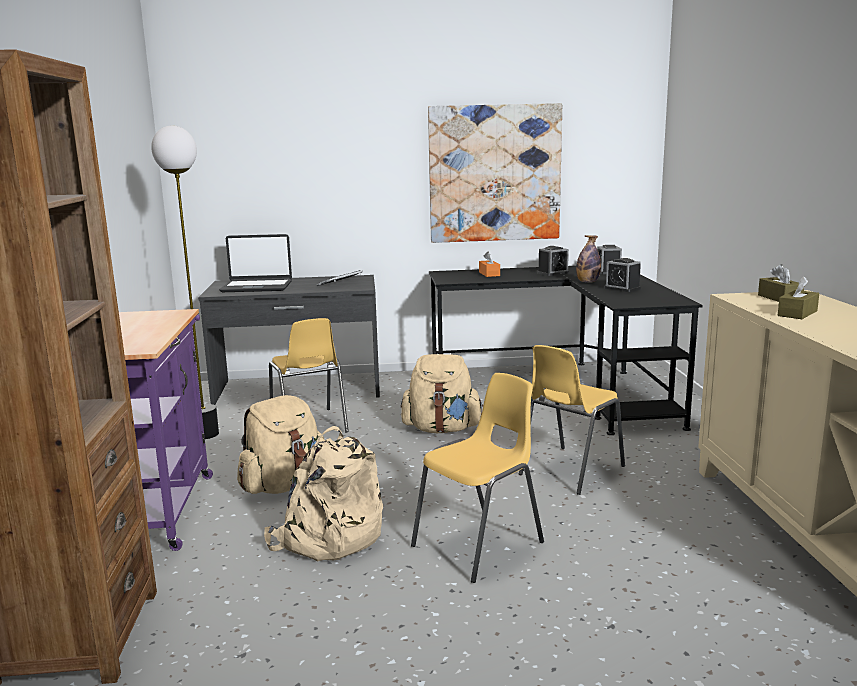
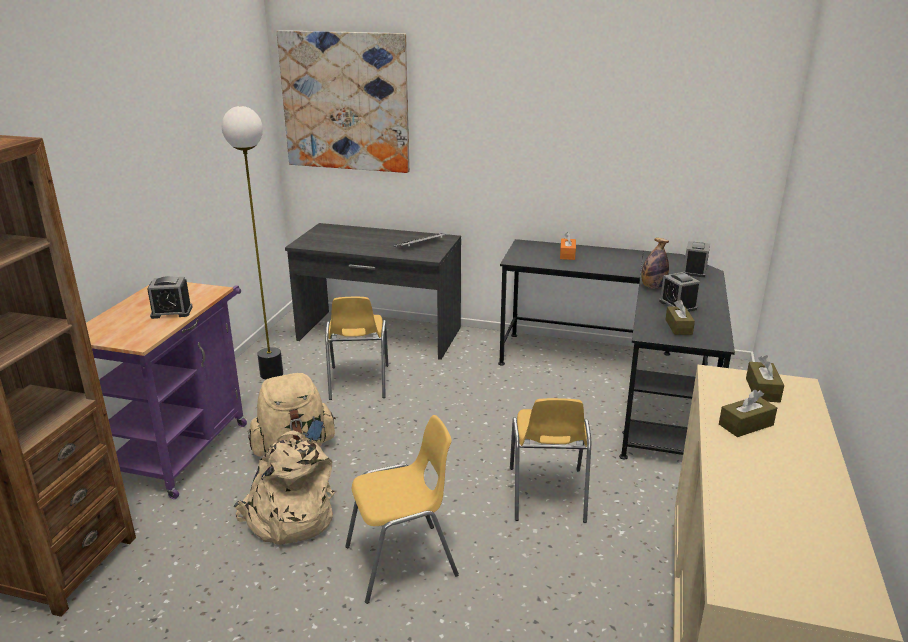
camera: 20 degrees right, 10 degrees up
(257, 287) = (343, 239): laptop -> none
(442, 429) = (468, 413): beige backpack -> none
(494, 173) = (591, 148): picture -> picture (345, 102)
(553, 273) = (633, 263): alarm clock -> alarm clock (171, 312)
(570, 470) = (547, 495): yellow chair -> yellow chair turned 60 degrees counterclockwise
(640, 298) = (678, 327): none -> brown tissue box

